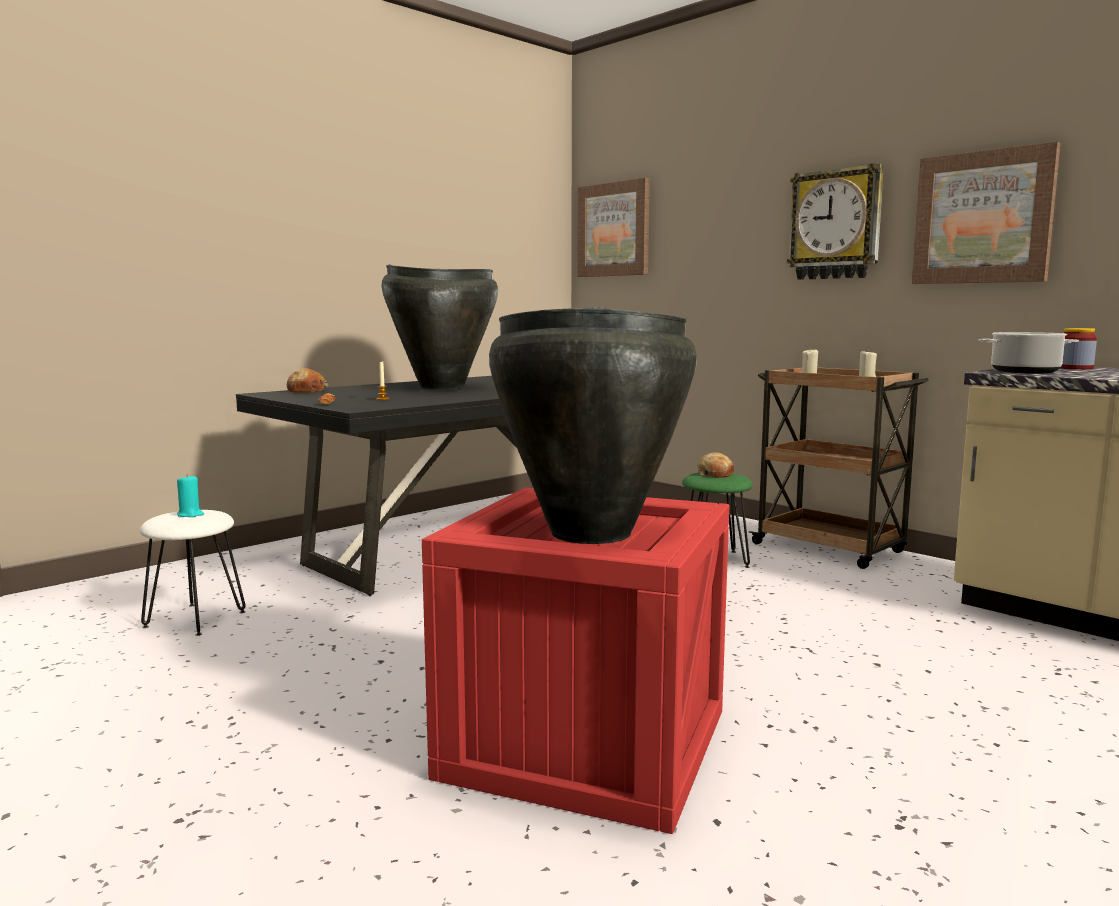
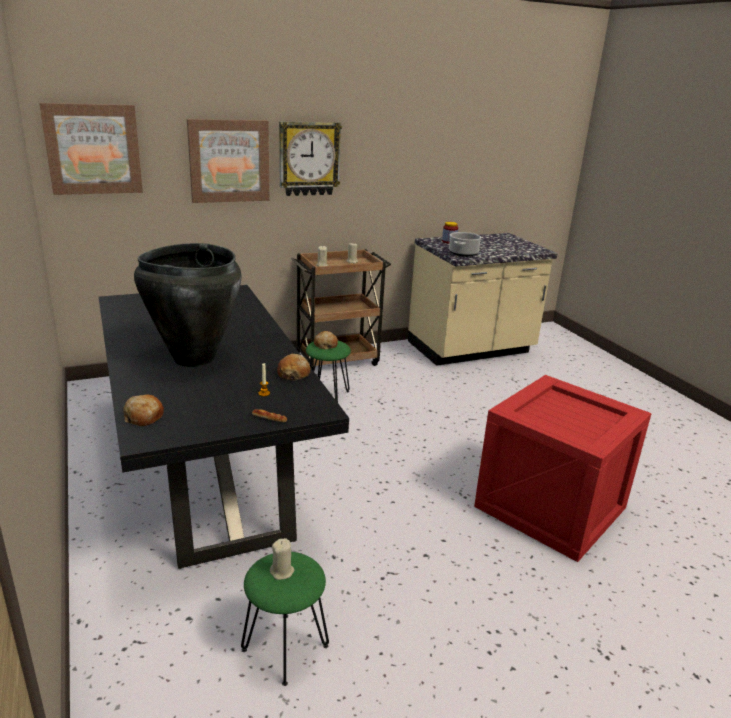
camera: 70 degrees left, 15 degrees up
(190, 515) = (282, 572): turquoise candle -> beige candle
(194, 619) = (284, 648): white stool -> green stool
(442, 400) = (293, 374): none -> bread
(590, 533) = (574, 416): black vase -> none
(983, 218) = (393, 160): picture -> picture (229, 161)

